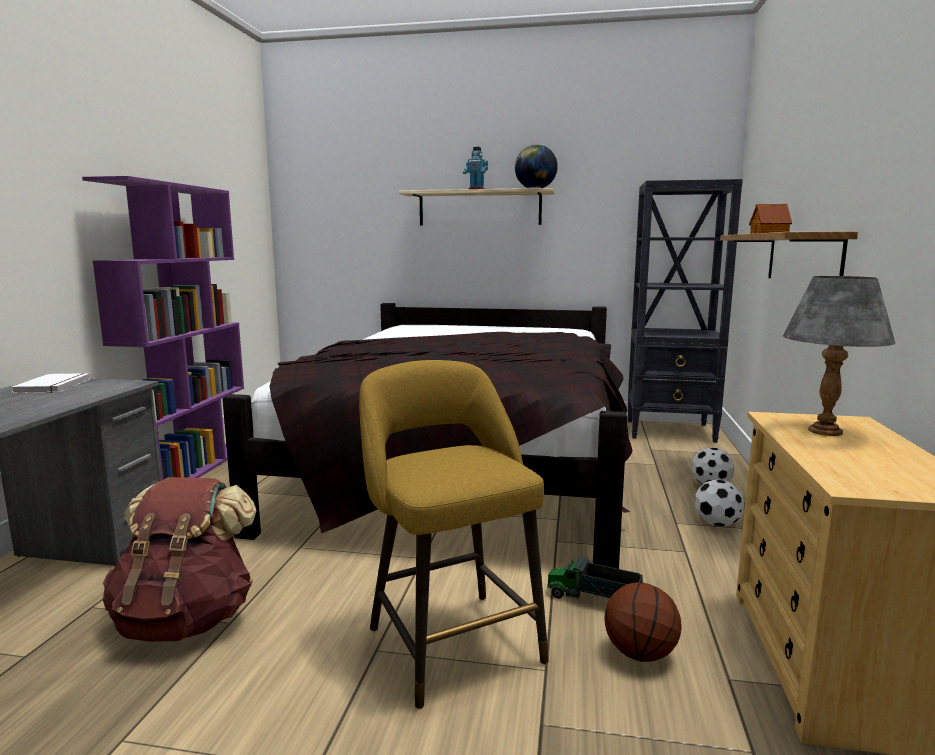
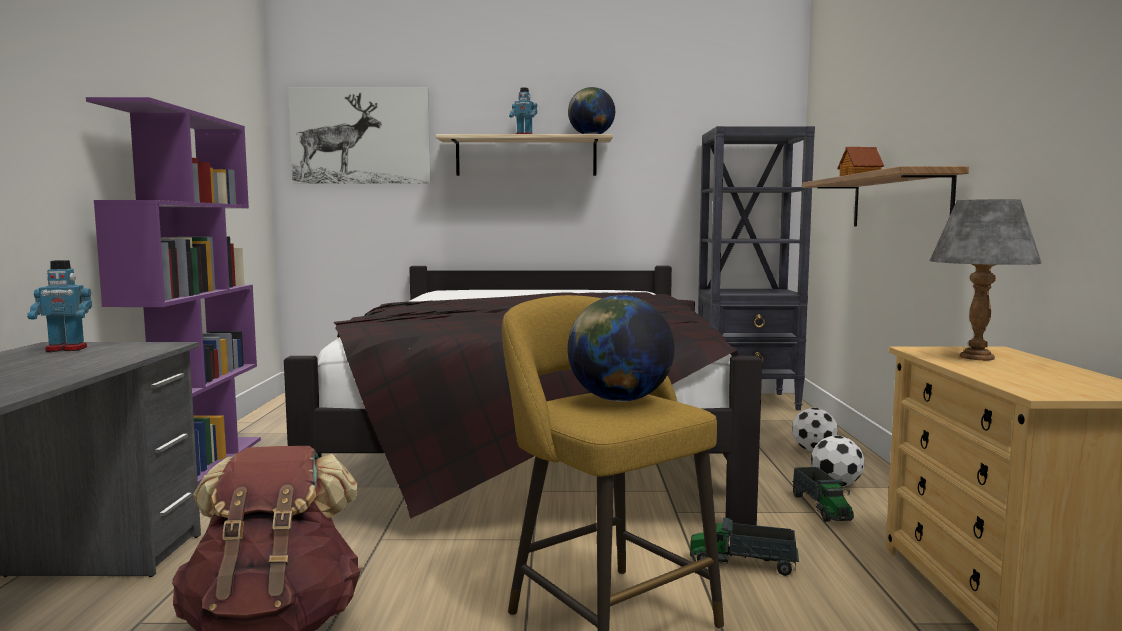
camera: 10 degrees left, 5 degrees down
(55, 386) = (66, 349): white book -> toy robot
(341, 192) = (360, 136): none -> picture
(459, 459) = (619, 400): none -> globe
(640, 654) = (815, 609): basketball -> none
(692, 547) = (821, 508): none -> toy truck

